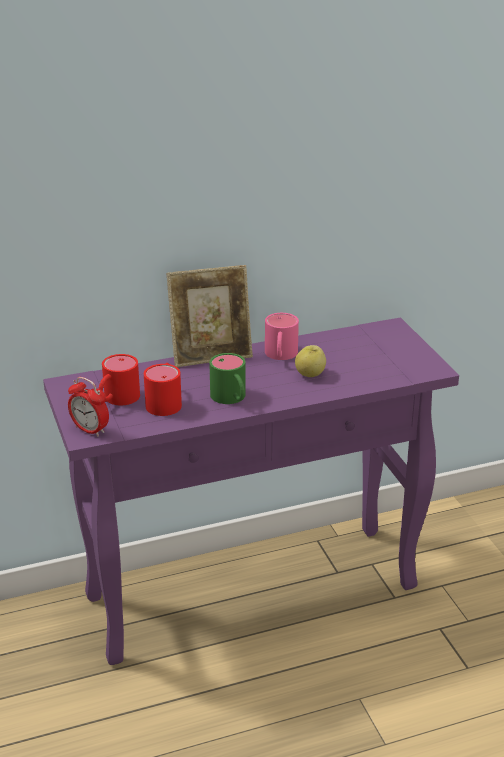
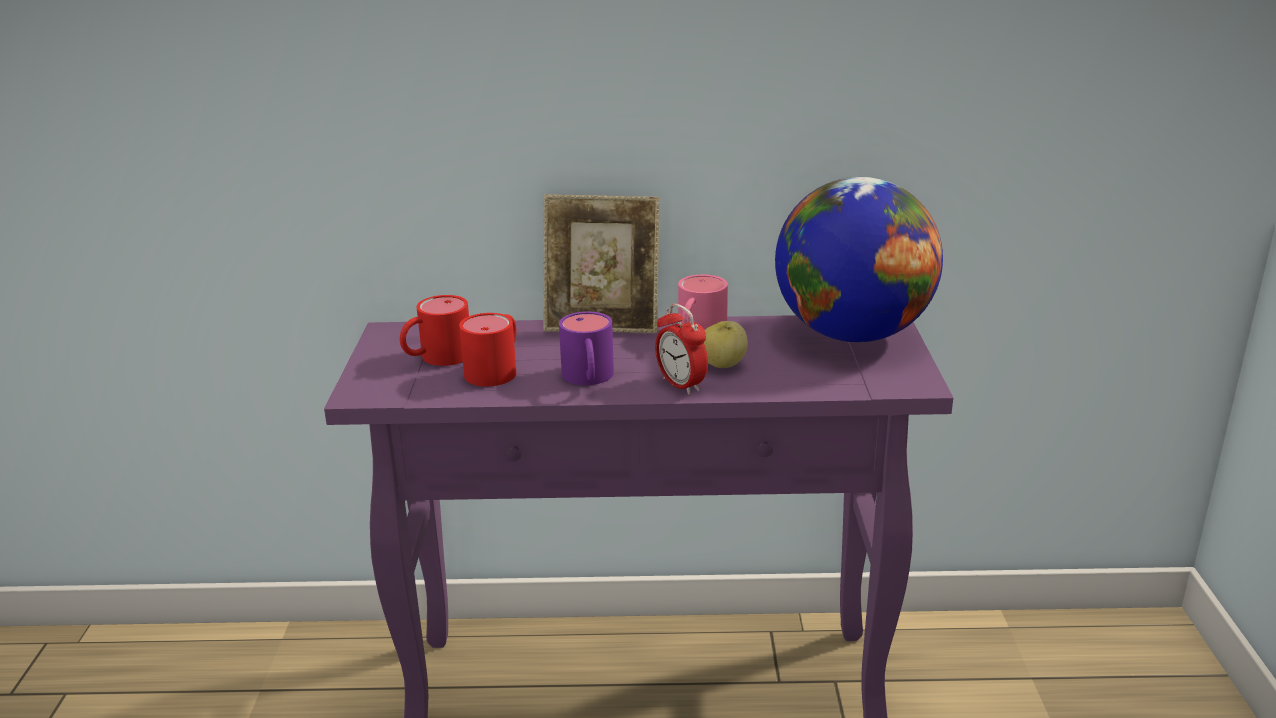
camera: 20 degrees right, 5 degrees down
(90, 430) = (371, 388): alarm clock -> alarm clock (681, 385)
(231, 398) = (588, 379): green mug -> purple mug
(376, 339) = (852, 334): none -> globe

